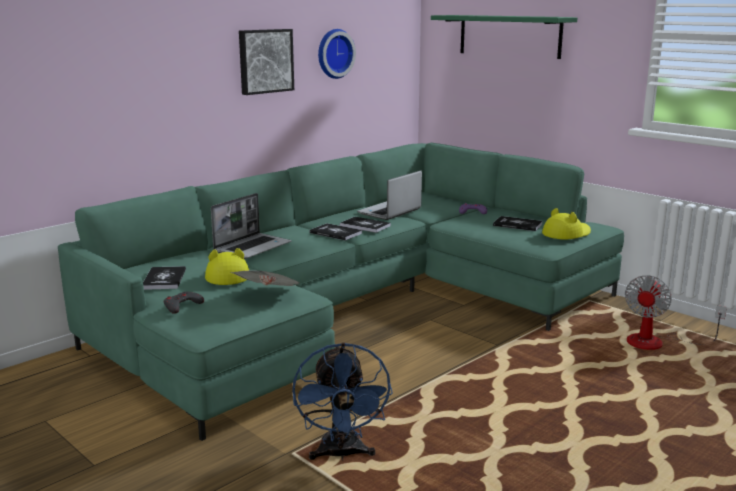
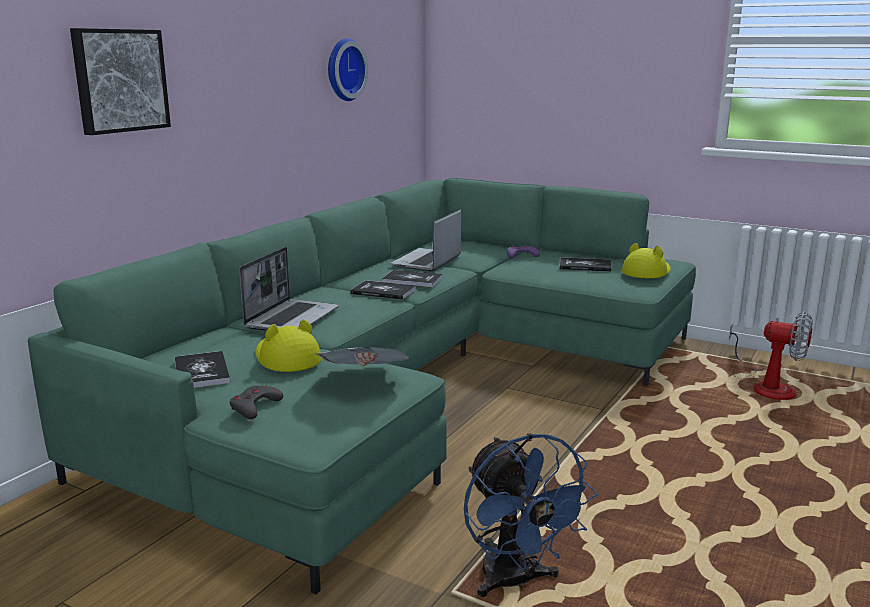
camera: 15 degrees left, 0 degrees up
(265, 61) = (271, 76): picture -> picture (119, 80)
(509, 36) = (545, 47): green shelf -> none
(657, 343) = (766, 386): fan -> fan turned 75 degrees counterclockwise

